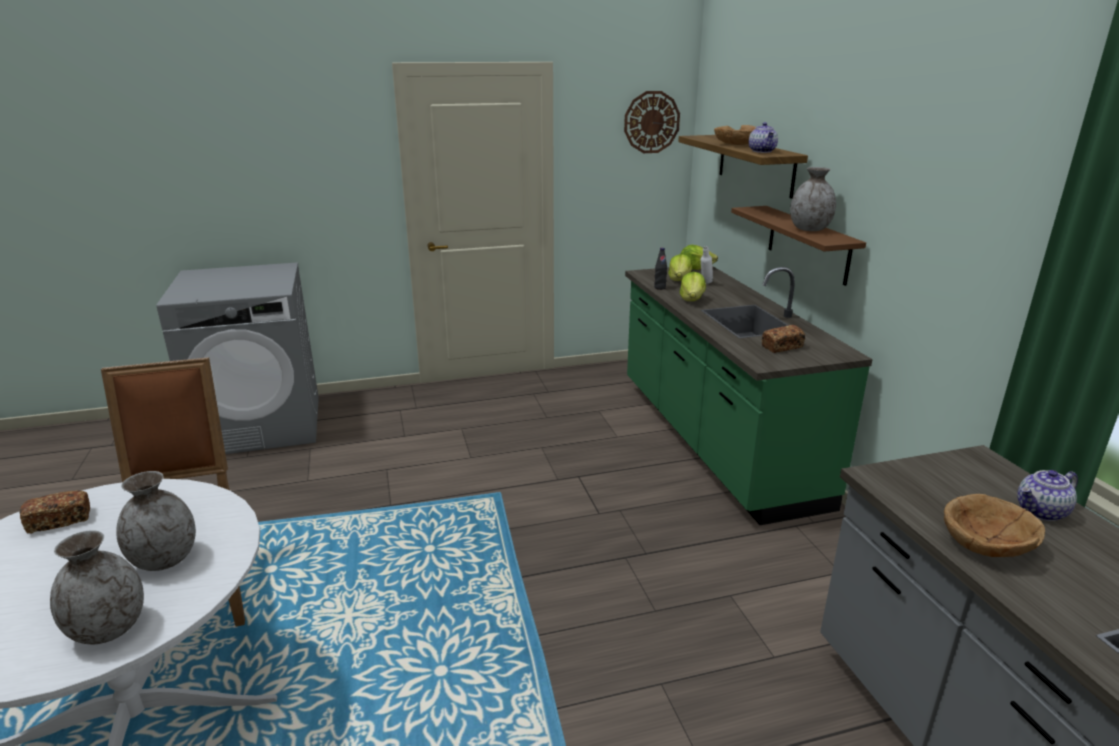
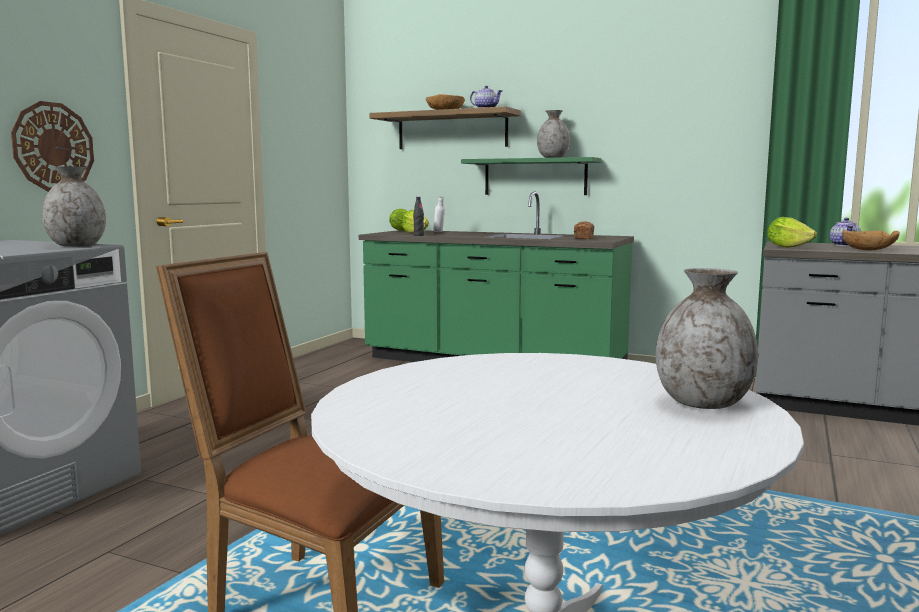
camera: 50 degrees left, 15 degrees down
(60, 520) = (395, 407): bread -> none
(165, 559) = (586, 380): grey vase -> grey vase (76, 246)
(651, 122) = (322, 107): wall clock -> wall clock (53, 147)
(692, 300) = (461, 235): lettuce -> lettuce (788, 247)
(808, 244) = (535, 177): brown shelf -> green shelf

